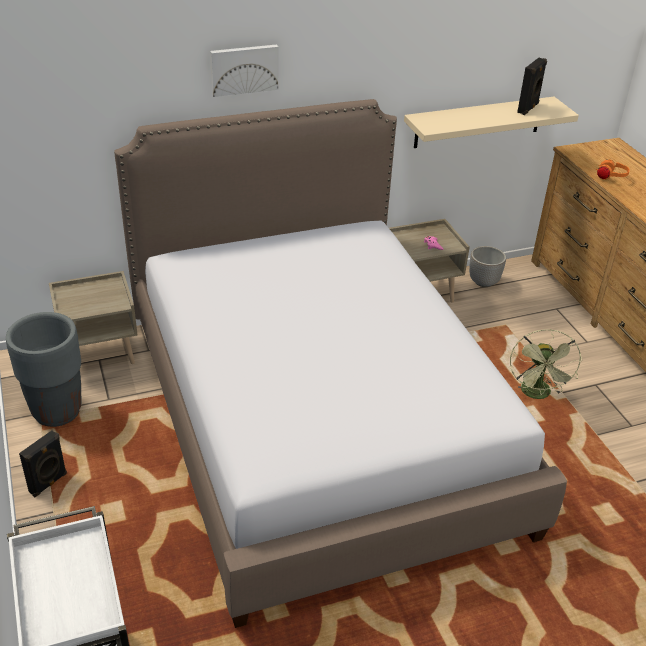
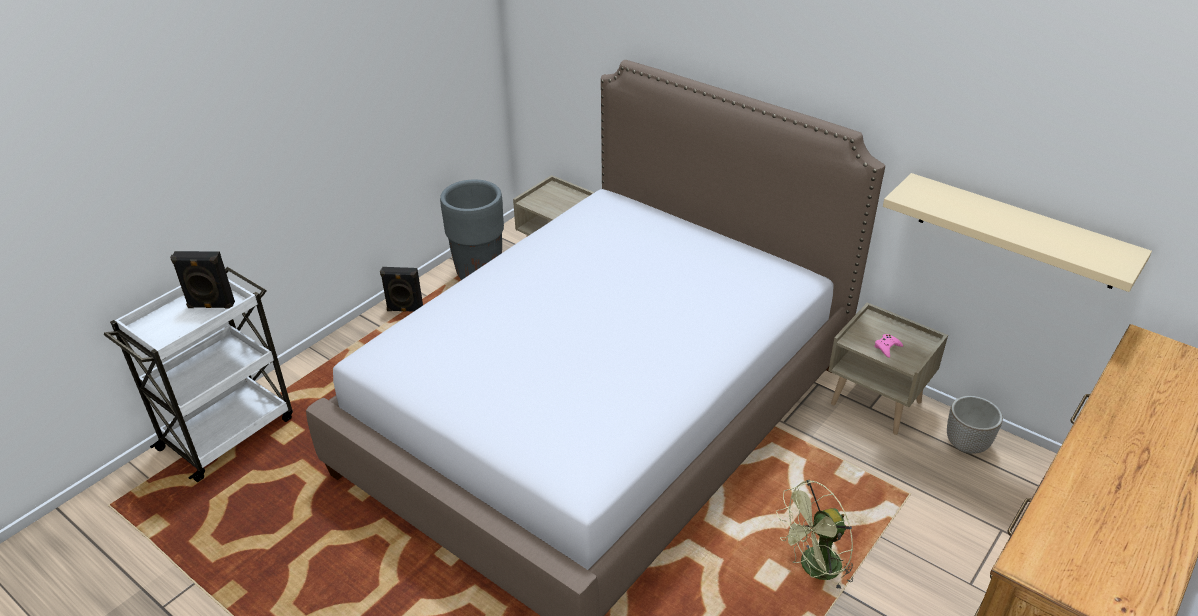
camera: 60 degrees right, 0 degrees up
(244, 69) = (734, 41): picture -> none
(528, 108) = (1077, 242): black speaker -> black speaker (211, 306)
(610, 177) = (1128, 395): orange headphones -> none

